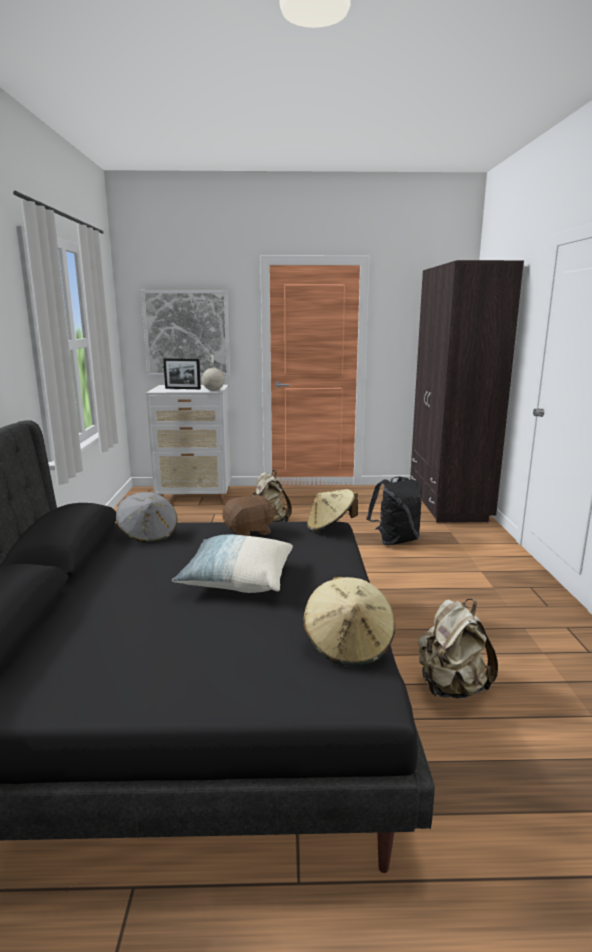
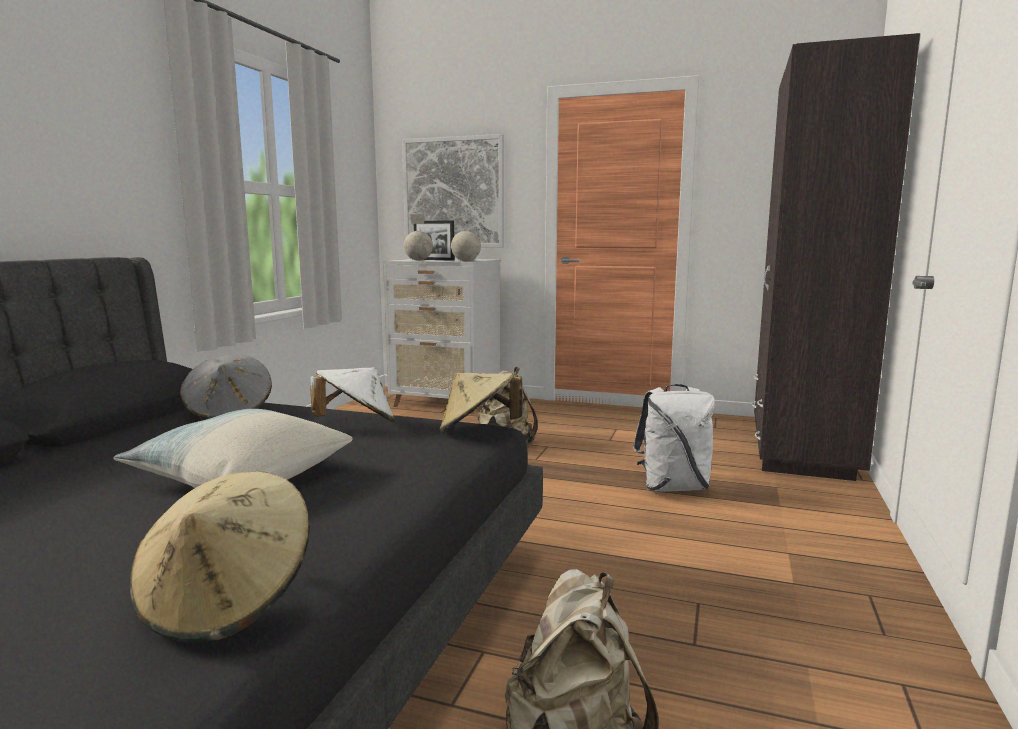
camera: 20 degrees right, 5 degrees down
(173, 390) = (418, 260): none -> globe
(249, 532) = (356, 424): brown plush toy -> white hat
(395, 540) = (673, 487): black backpack -> white backpack

